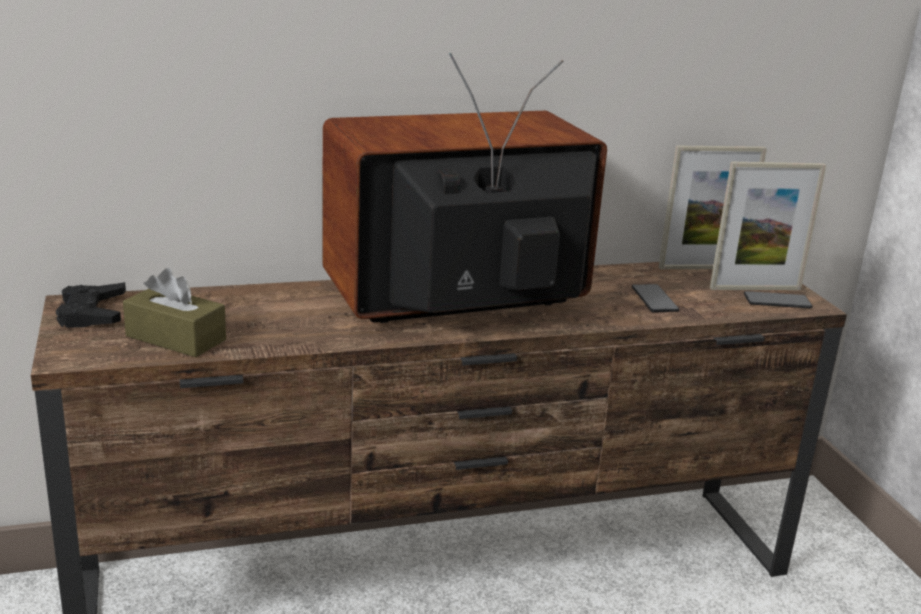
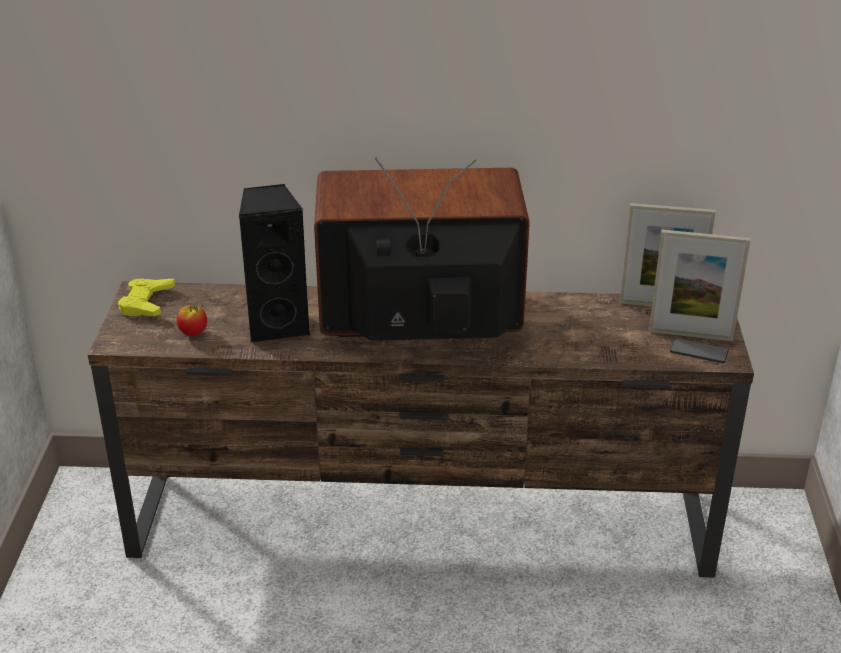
camera: 20 degrees right, 10 degrees up
(92, 313) = (146, 302): black game controller -> yellow game controller
(176, 338) = (193, 333): brown tissue box -> apple
(284, 320) = (278, 325): none -> black speaker
(654, 299) = (588, 337): phone -> none

